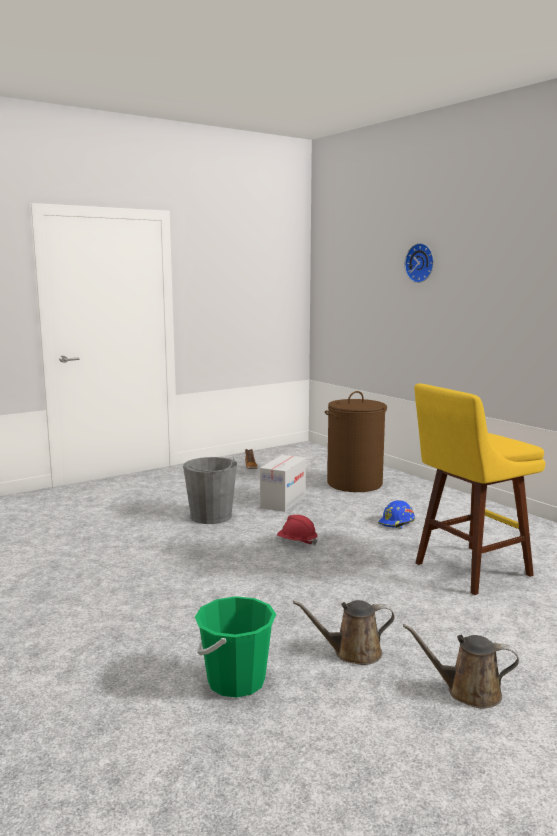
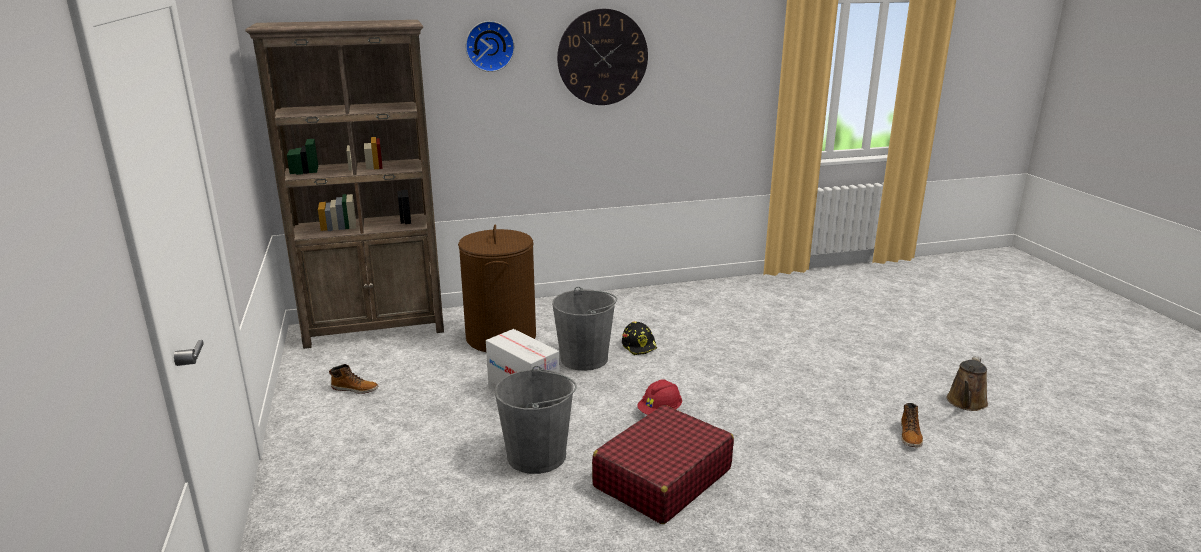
camera: 70 degrees left, 10 degrees up
(207, 553) = (662, 478): none -> red suitcase
(236, 681) = (962, 507): green bucket -> none
(326, 456) = (376, 329): none -> brown bookcase
(352, 509) = (584, 358): none -> grey bucket
(352, 653) = (910, 436): brown watering can -> boot
(397, 523) = (639, 346): blue hard hat -> black hard hat
(467, 571) = (766, 345): yellow stool -> none
(498, 275) = (602, 57): none -> wall clock

